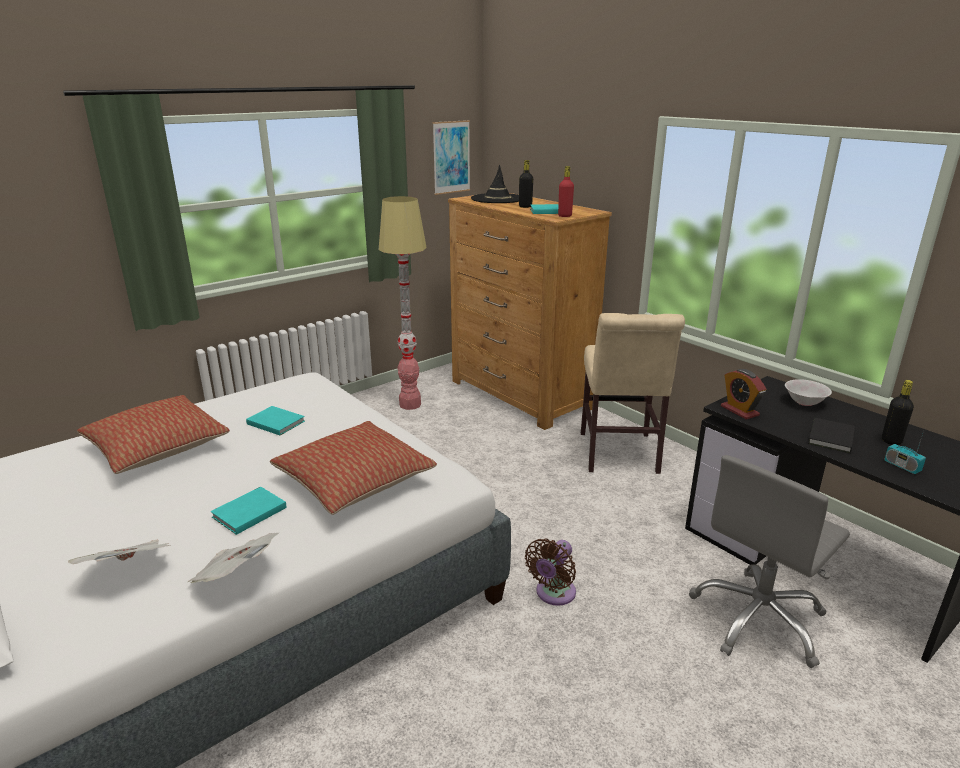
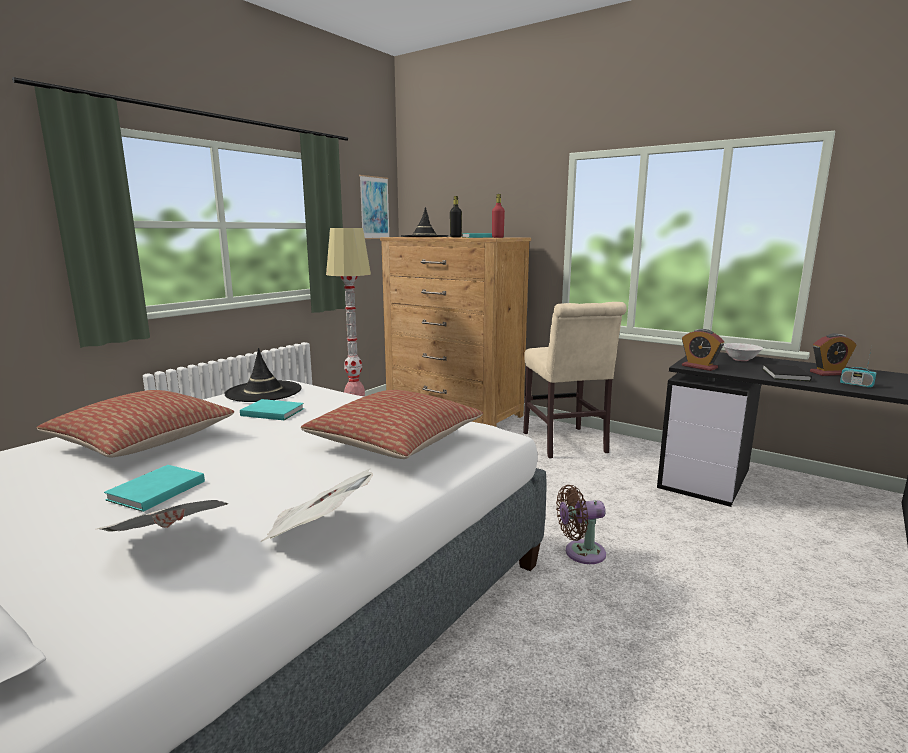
camera: 15 degrees left, 10 degrees down
(247, 513) = (292, 478): turquoise book -> turquoise book (154, 491)
(282, 391) = (263, 392): none -> black hat
(553, 594) = (580, 553): brown fan -> brown fan turned 60 degrees clockwise
(759, 619) = (766, 544): grey office chair -> none
(891, 441) = (829, 373): black bottle -> alarm clock

